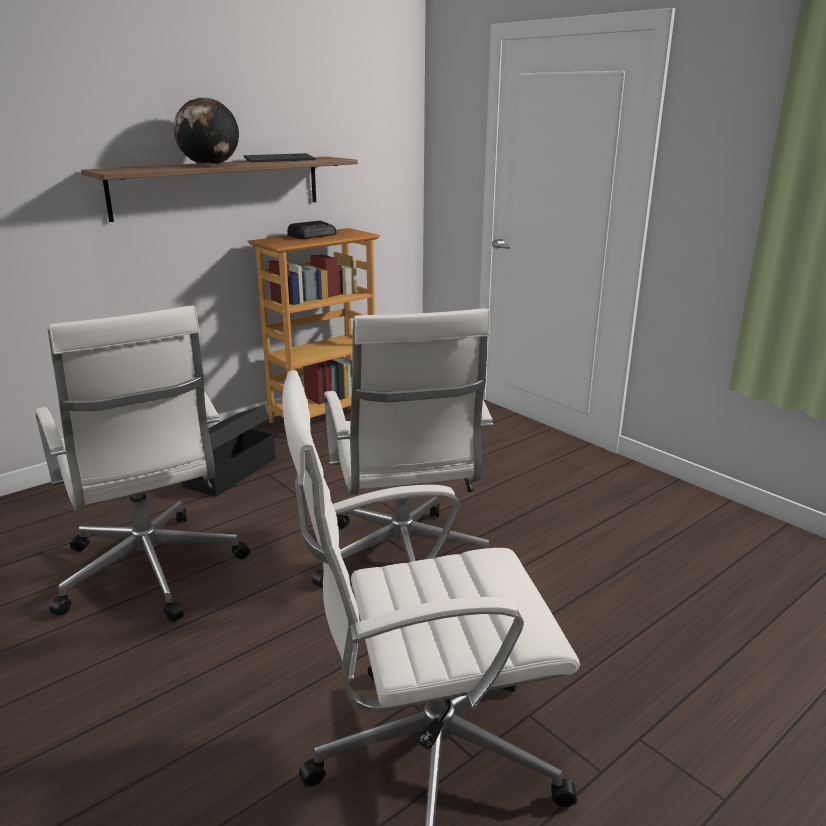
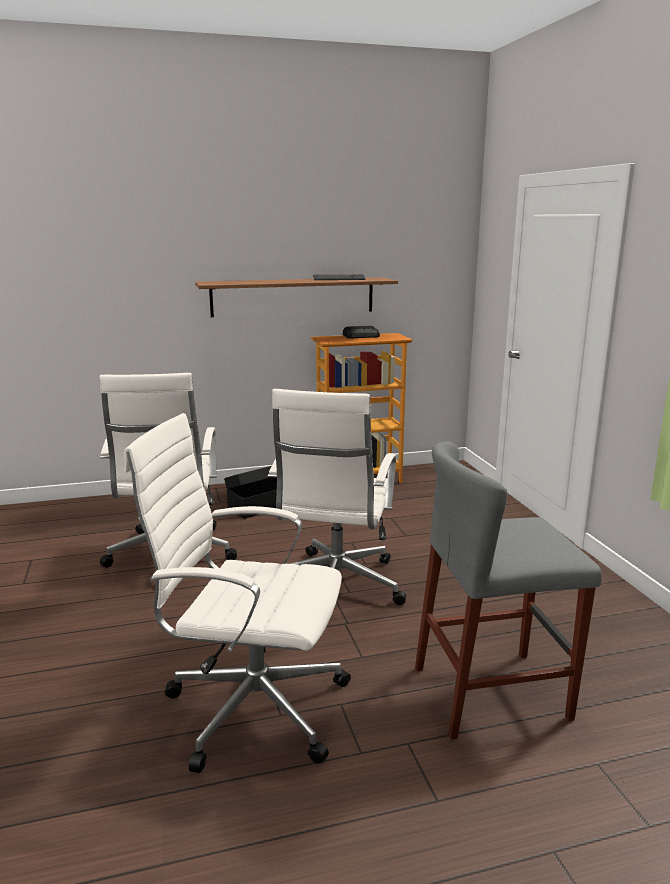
camera: 25 degrees right, 5 degrees down
(210, 165) = (279, 281): globe -> none
(667, 644) = (491, 692): none -> grey stool

